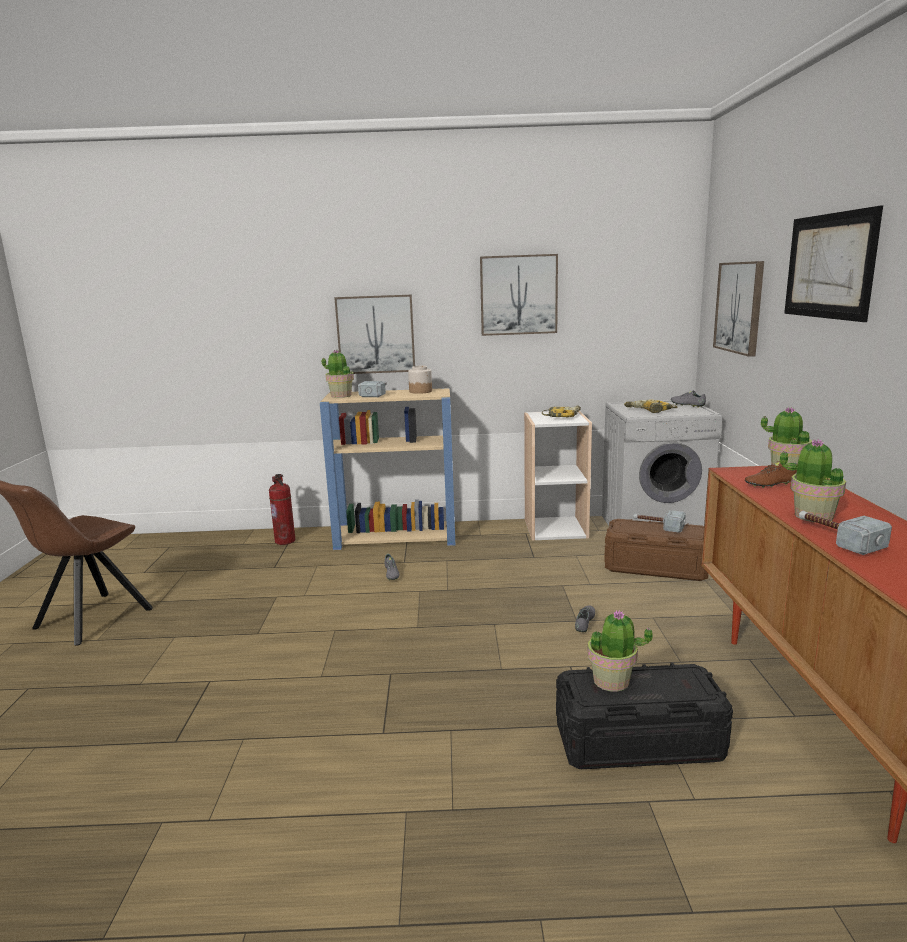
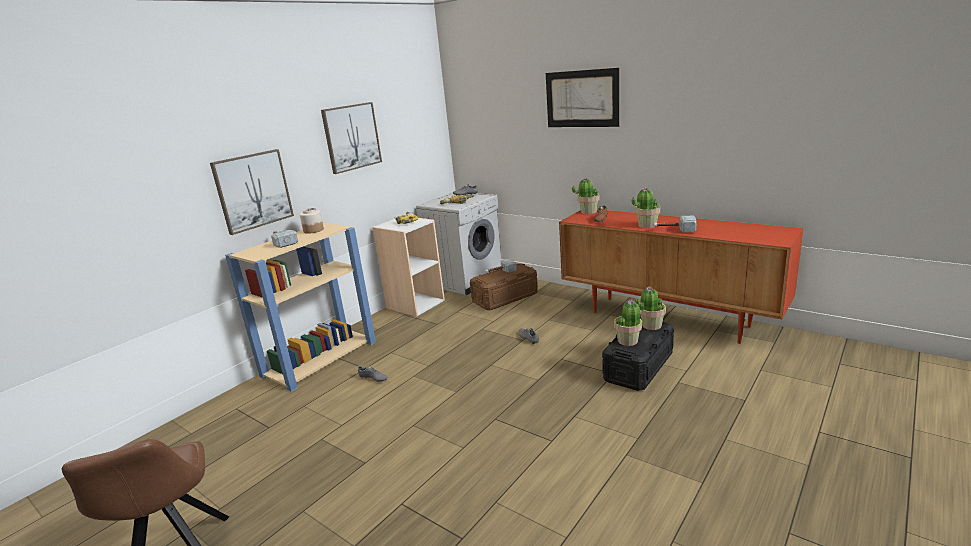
camera: 50 degrees left, 5 degrees up
(285, 541) = (231, 409): fire extinguisher -> none
(341, 396) = (256, 253): potted plant -> potted plant (651, 325)
(739, 307) = (498, 126): picture -> none

